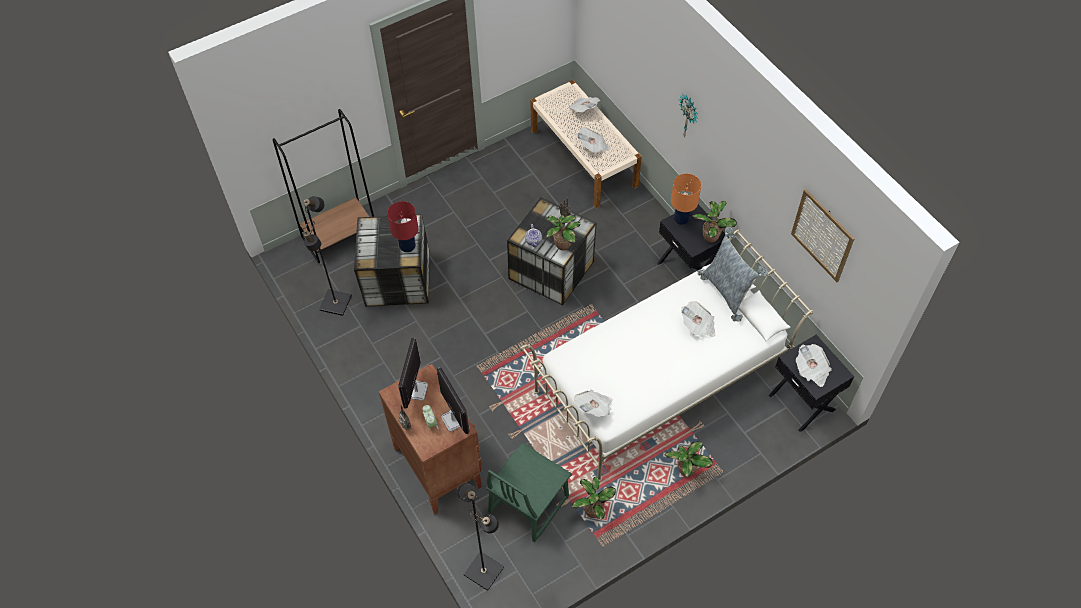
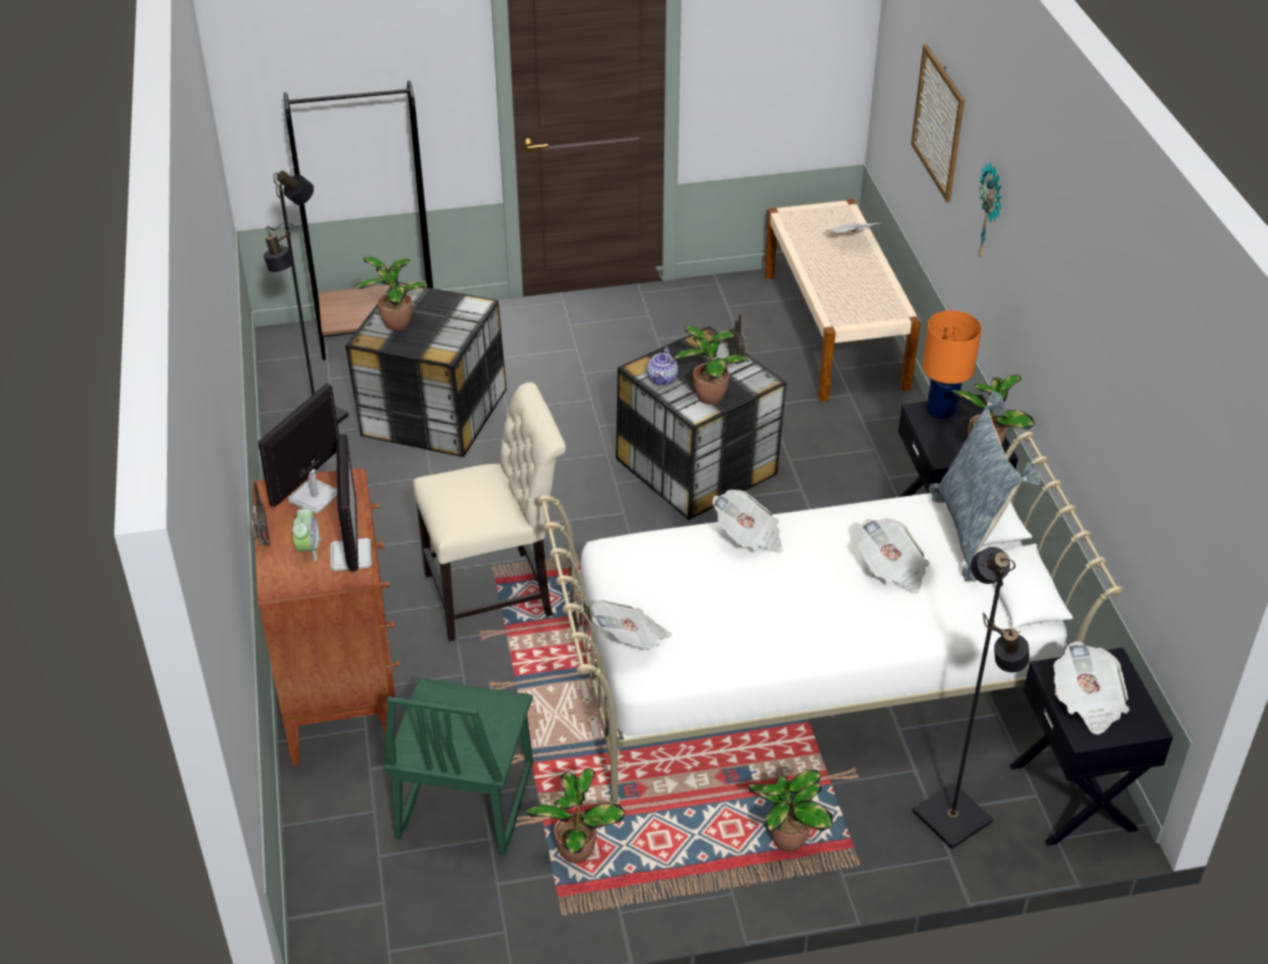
camera: 20 degrees right, 15 degrees down
(373, 247) = (395, 323): none -> potted plant
(407, 247) = (448, 336): red table lamp -> none
(484, 571) = (323, 883): black floor lamp -> black floor lamp (952, 817)
(487, 381) = (497, 594): none -> beige chair
(528, 503) = (463, 801): green chair -> green chair turned 45 degrees counterclockwise
(593, 147) = (841, 290): newspaper -> newspaper (748, 537)
(822, 234) = (1154, 404): picture -> picture (939, 120)

